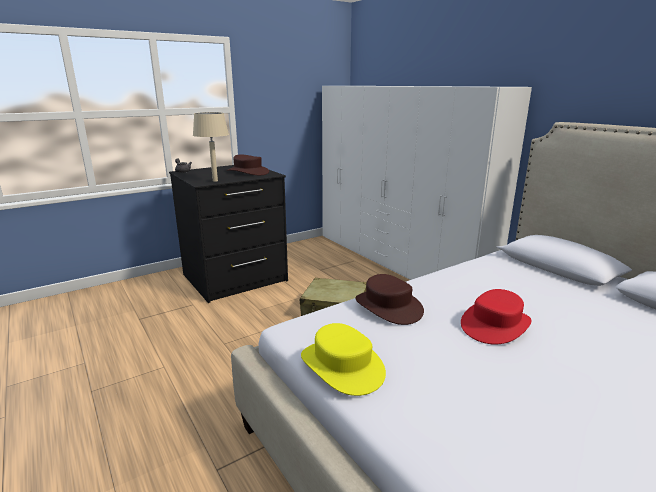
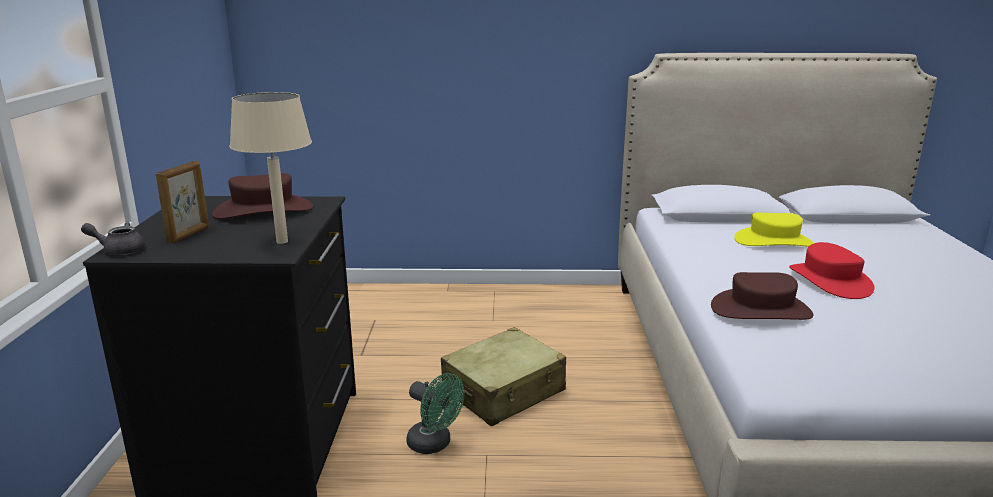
camera: 55 degrees left, 0 degrees up
(207, 172) = (189, 234): none -> picture frame
(271, 311) = (434, 444): none -> green fan
(342, 366) = (885, 375): yellow hat -> yellow hat (773, 241)
(395, 262) = (428, 297): white wardrobe -> none

